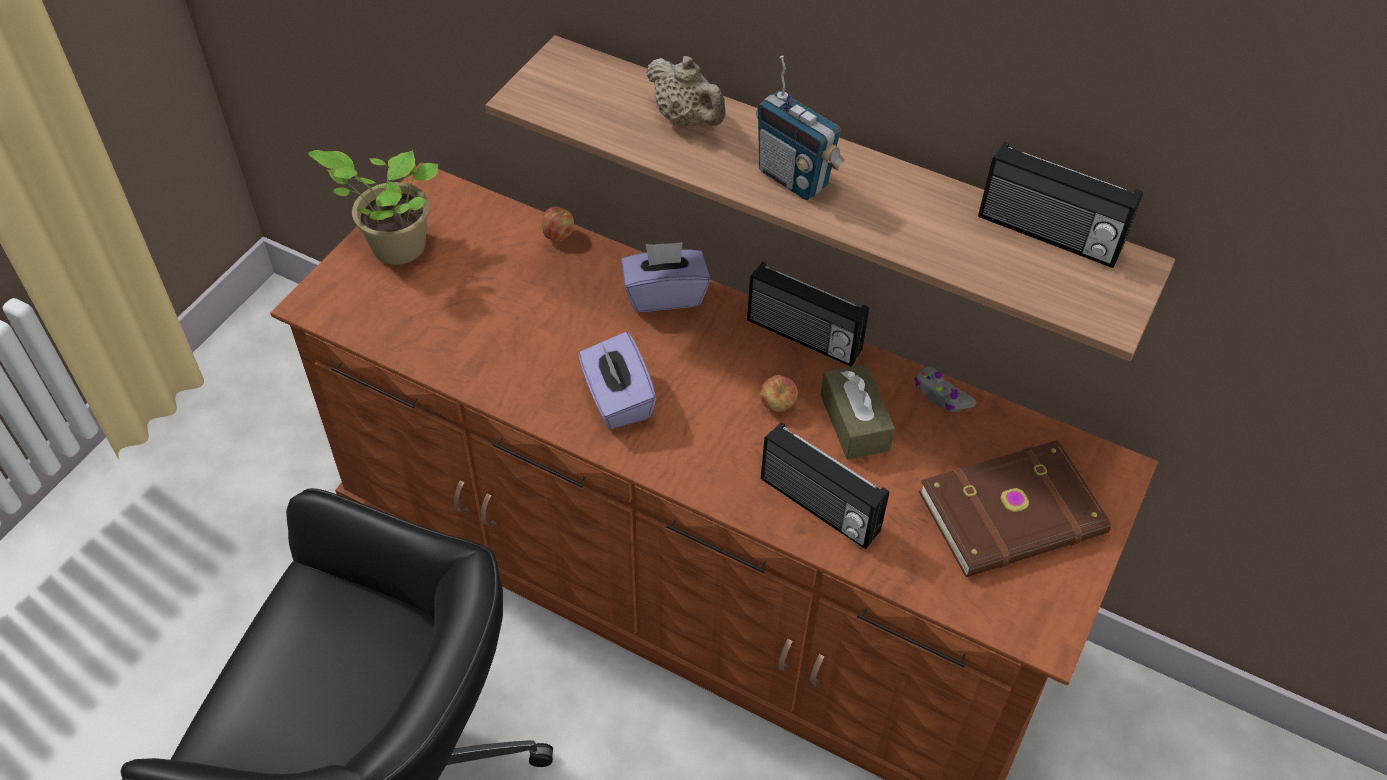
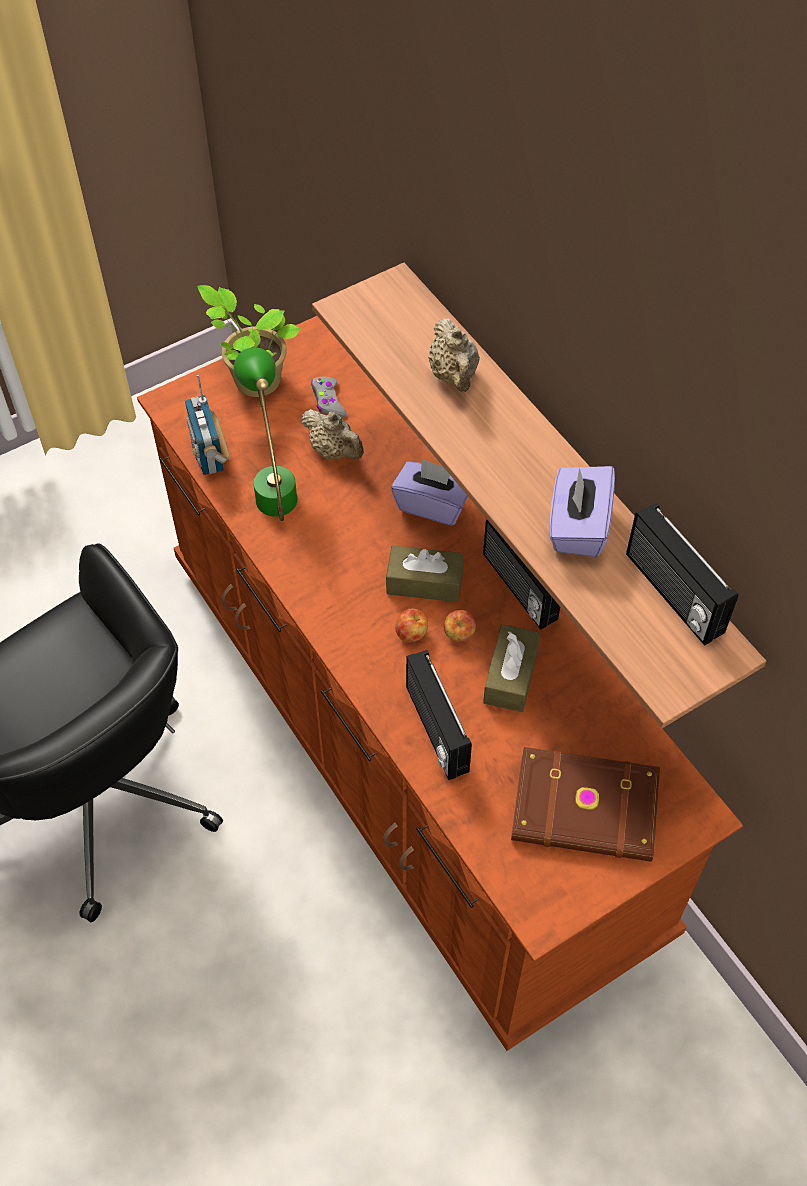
camera: 30 degrees right, 5 degrees up
(484, 340) = (273, 483): none -> green table lamp
(528, 283) = (334, 451): none -> beige teapot
(558, 235) = (382, 420): apple -> apple (411, 634)
(617, 399) = (340, 575): purple tissue box -> purple tissue box (577, 527)
(708, 371) = (424, 582): none -> brown tissue box
(793, 178) = (501, 460): radio -> radio (209, 456)
(941, 395) = (597, 686): grey game controller -> grey game controller (328, 401)

